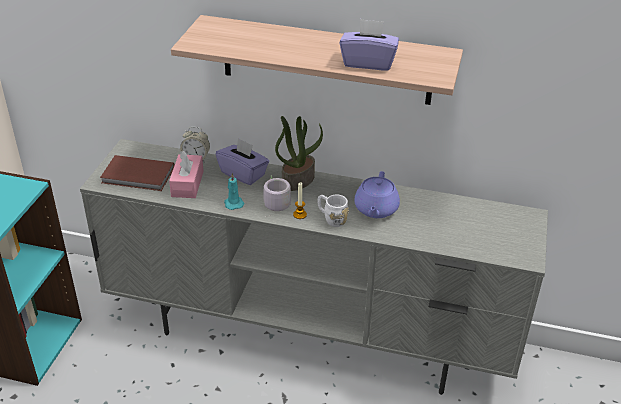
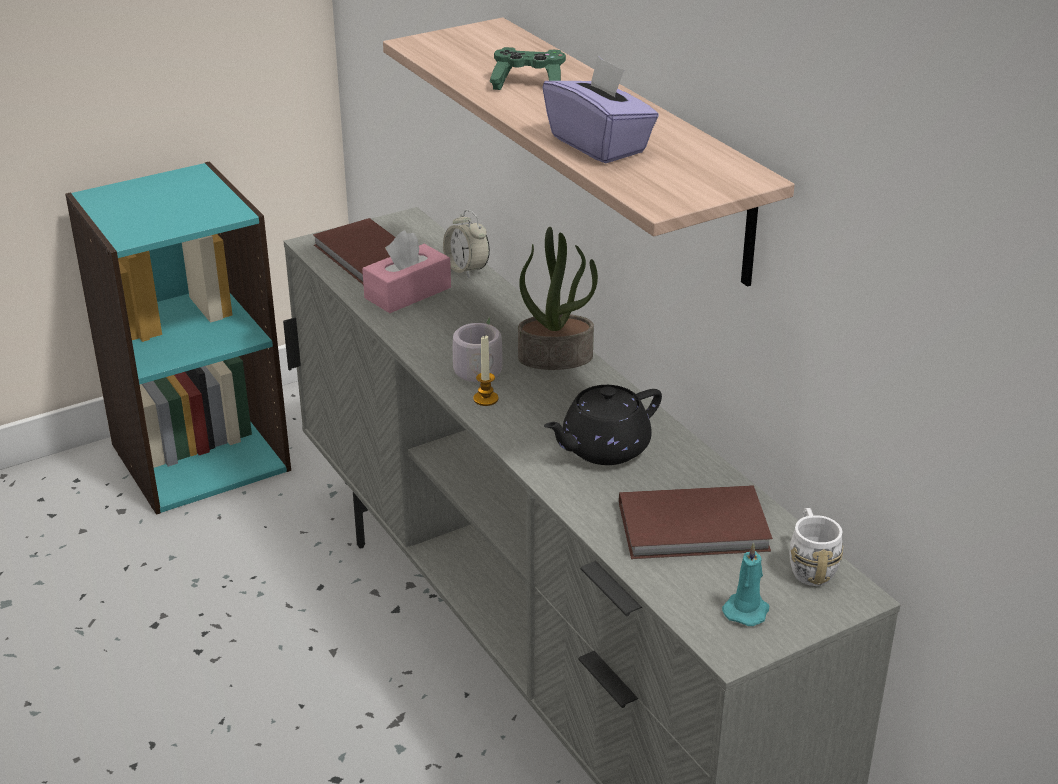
camera: 45 degrees right, 5 degrees down
(233, 203) = (425, 342): turquoise candle -> turquoise candle (747, 610)
(243, 174) = (496, 314): purple tissue box -> none
(282, 45) = (528, 83): none -> green game controller
(331, 219) = (519, 426): white mug -> white mug (810, 565)
(376, 209) = (603, 448): purple teapot -> black teapot
(453, 222) = (695, 529): none -> brown book

